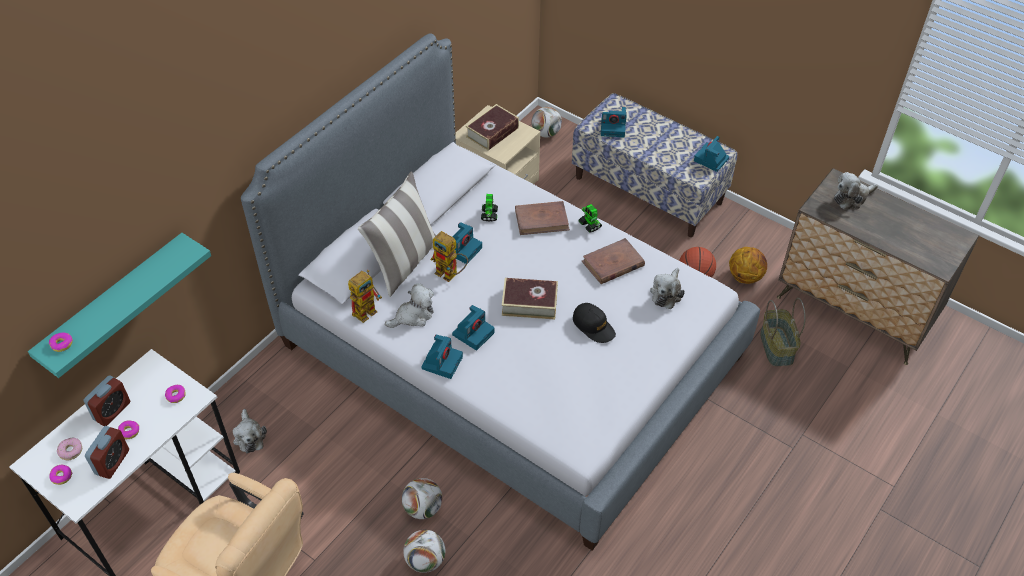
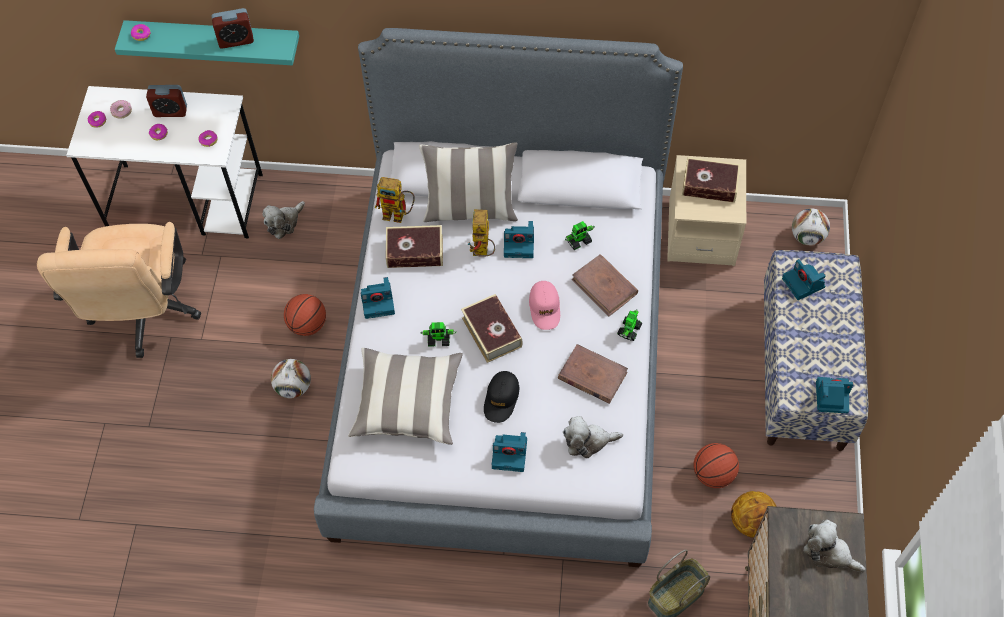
camera: 60 degrees right, 10 degrees up
(112, 462) = (127, 142): alarm clock -> alarm clock (236, 40)
(369, 468) = (307, 325): none -> basketball
(413, 316) = (415, 251): plush toy -> book
(425, 560) = (246, 417): football -> none
(473, 333) = (426, 307): camera -> camera (510, 454)
(510, 339) = (439, 339): none -> toy robot
(533, 262) = (545, 308): none -> pink cap
(554, 387) = (407, 403): none -> pillow

